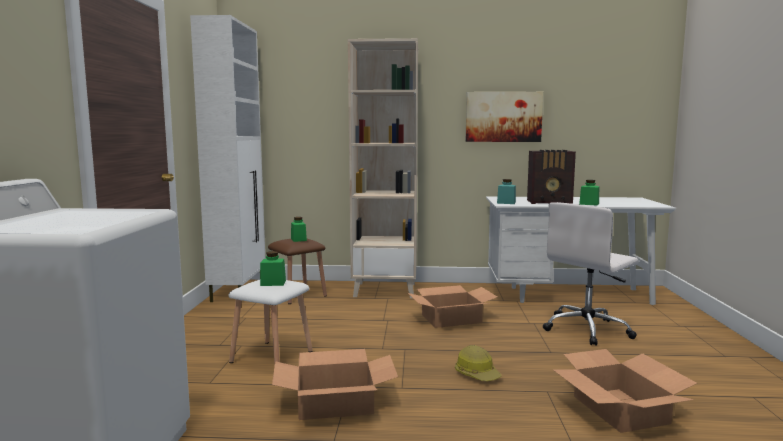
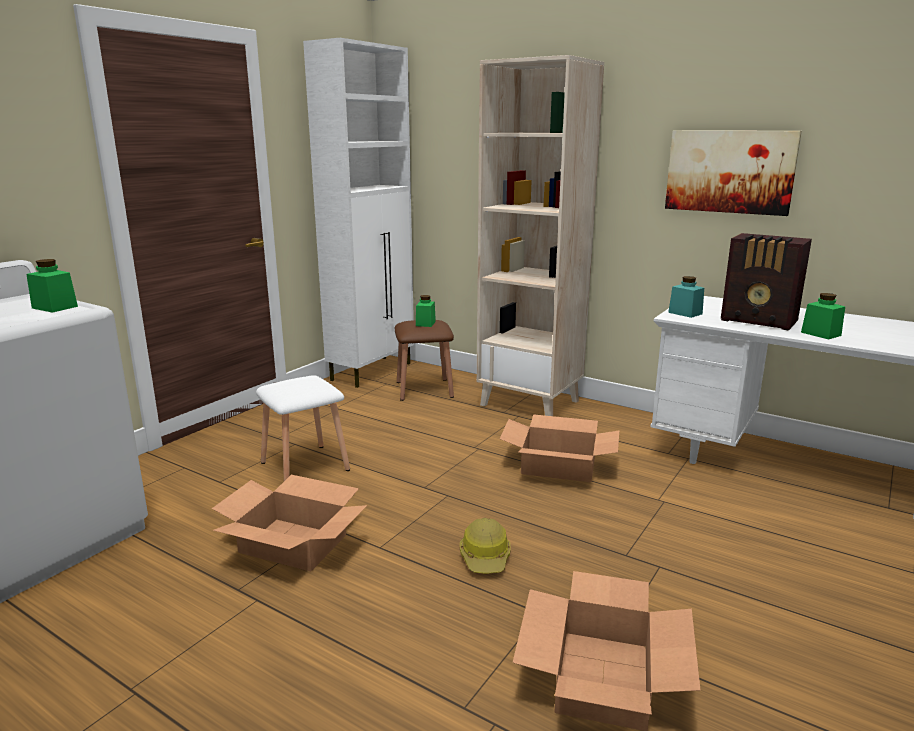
camera: 30 degrees right, 10 degrees up
(273, 283) = (301, 386): green jar -> green jar (55, 307)
(587, 329) = (734, 534): white office chair -> none

